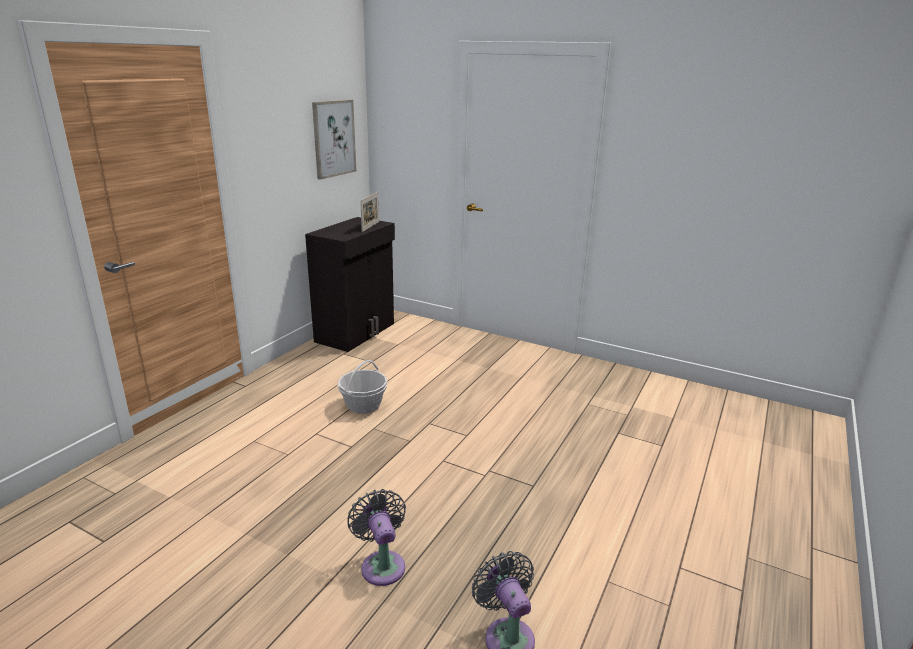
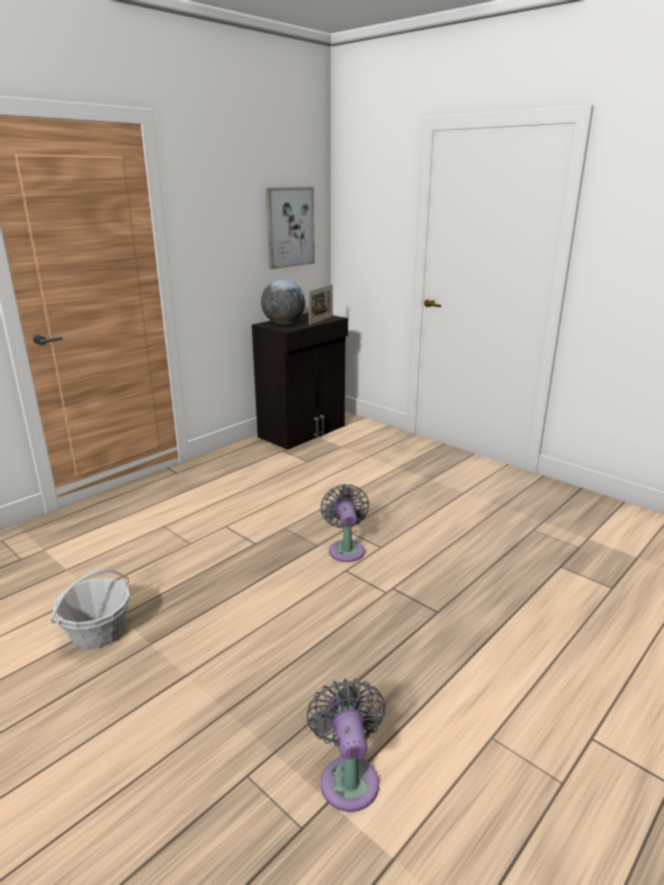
camera: 15 degrees right, 0 degrees up
(336, 232) = (283, 324): none -> globe
(363, 405) = (283, 503): basket -> basket (98, 632)
(382, 564) = (240, 670): grey fan -> grey fan (346, 549)

